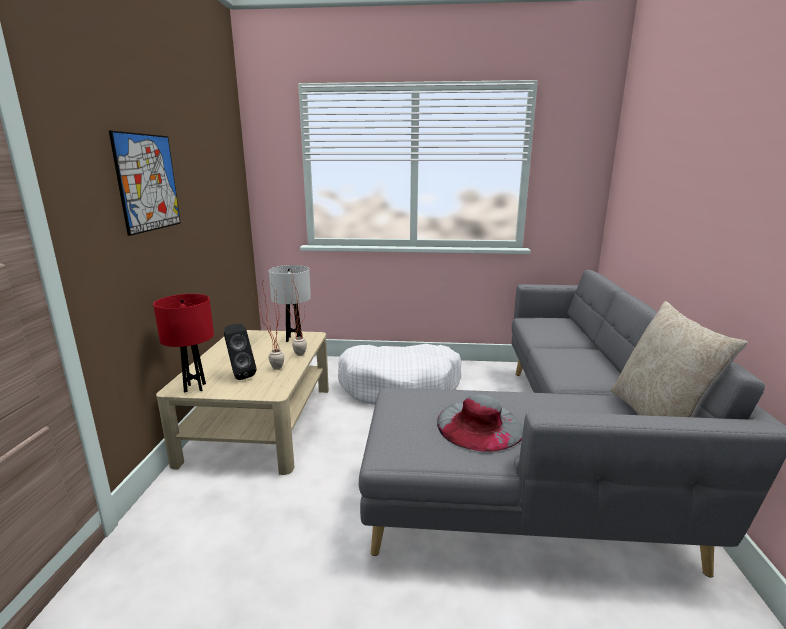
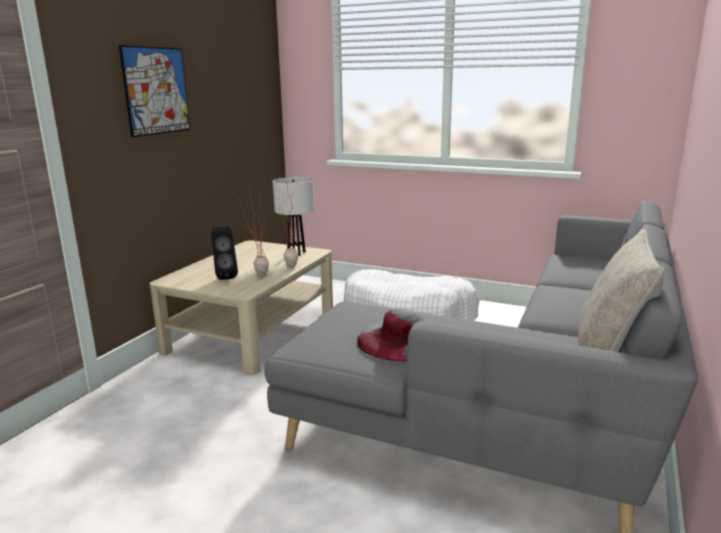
camera: 20 degrees right, 0 degrees up
(195, 387) = (182, 281): red table lamp -> none

